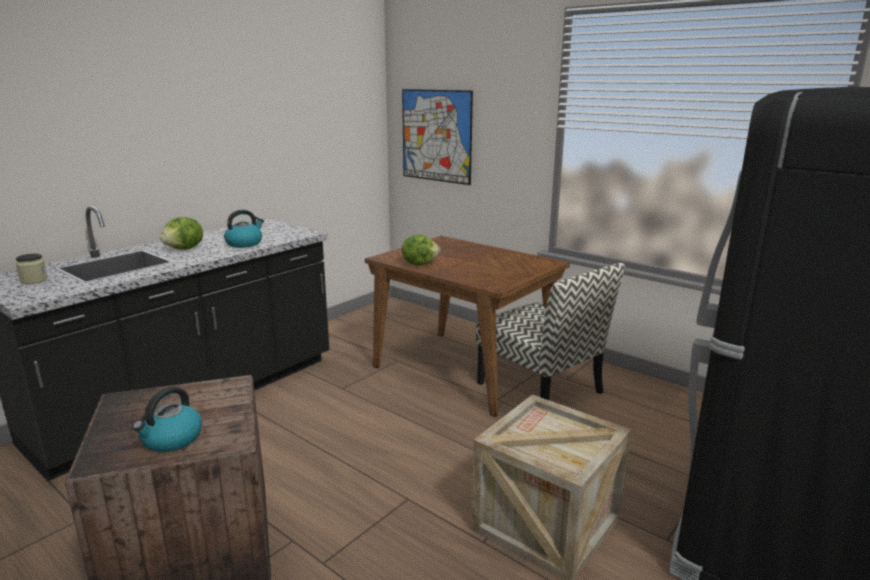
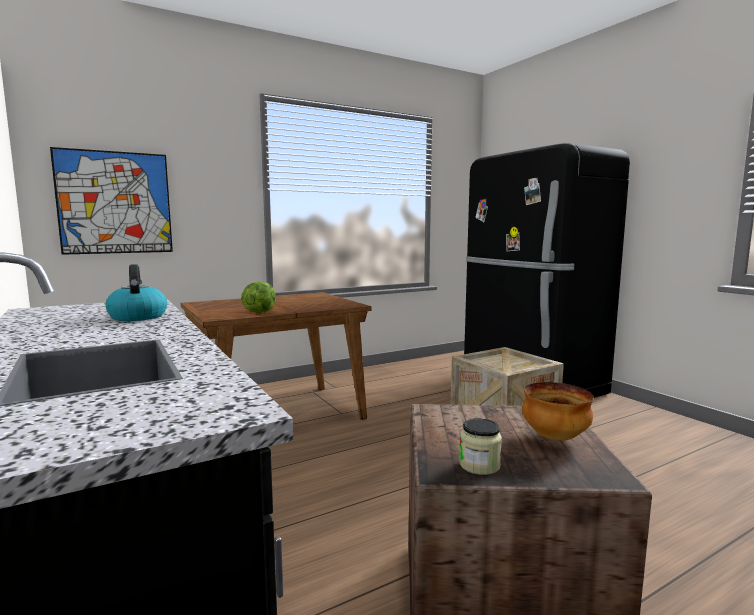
camera: 70 degrees left, 10 degrees down
(34, 280) = (71, 416): jar -> jar (479, 465)
(171, 439) = (554, 437): kettle -> bowl
(185, 249) = (92, 335): lettuce -> none
(541, 388) = (340, 396): chair -> none

